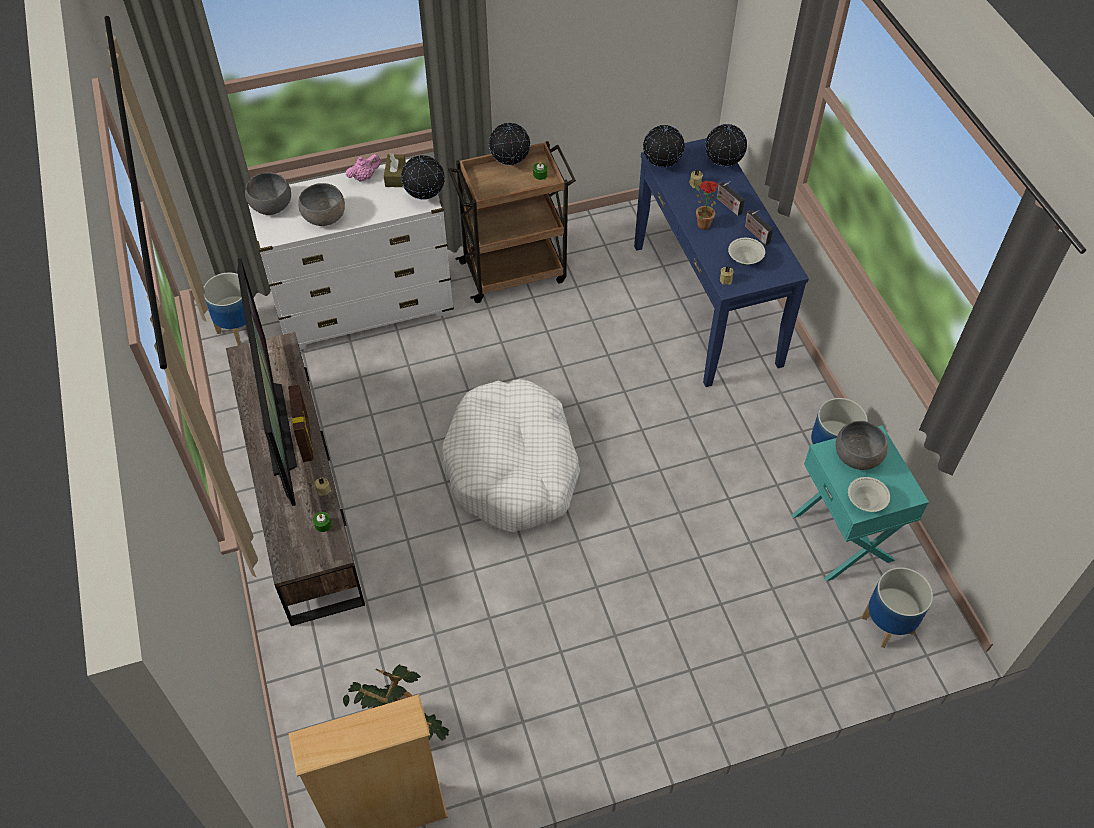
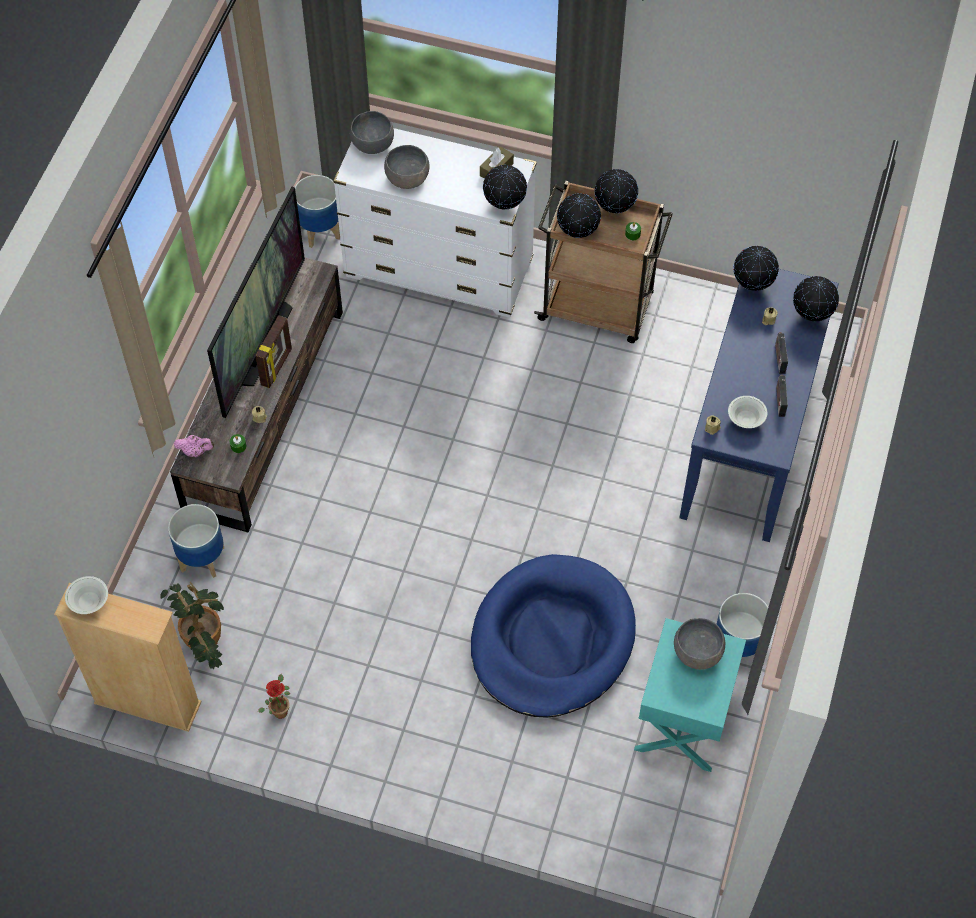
camera: 35 degrees right, 5 degrees up
(364, 177) = (469, 157): pink teapot -> pink teapot (195, 451)
(496, 194) = (577, 233): none -> globe
(512, 467) = (451, 489): white dog bed -> none
(691, 536) = (552, 640): none -> blue dog bed
(701, 223) = (738, 362): potted plant -> potted plant (280, 709)
(865, 502) = (667, 694): white bowl -> white bowl (89, 602)
(886, 625) = (652, 818): planter -> planter (201, 559)

